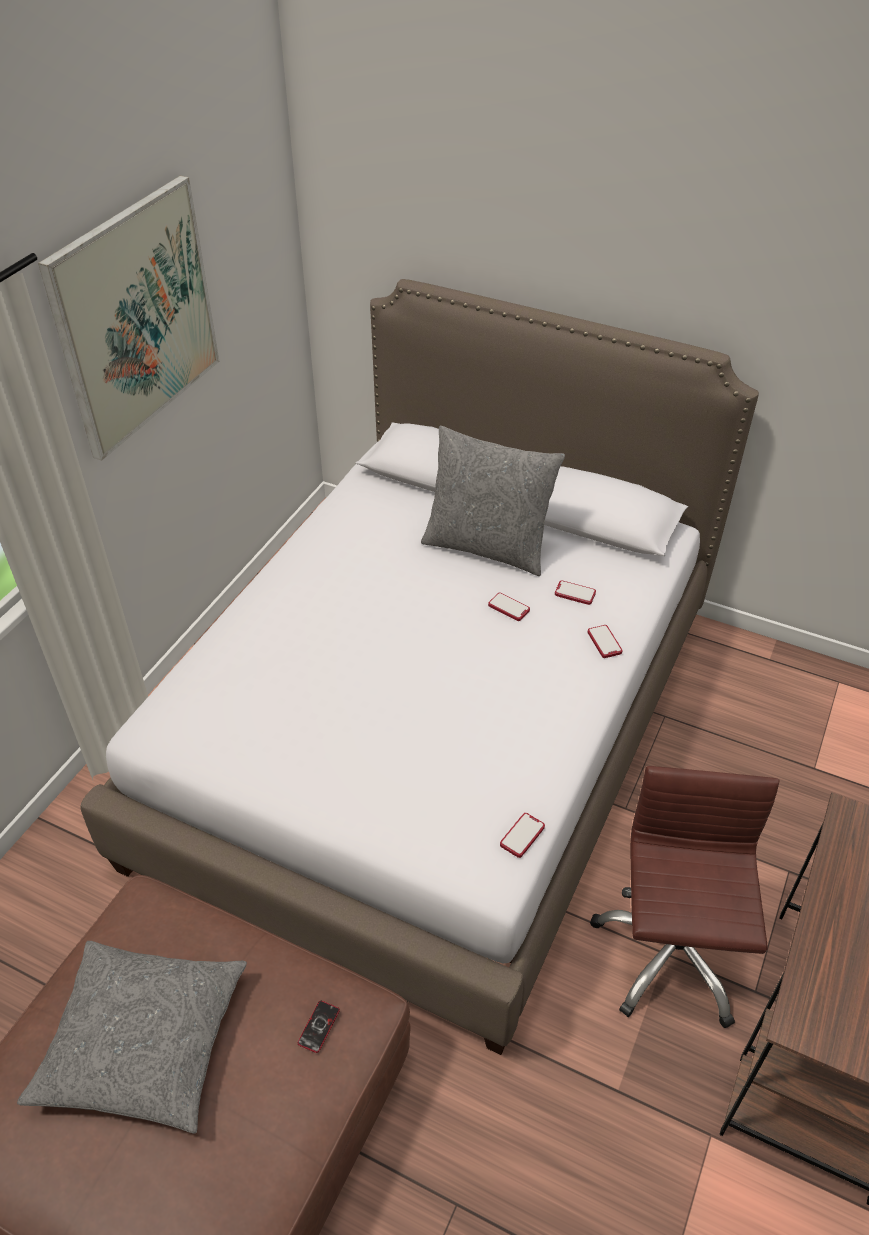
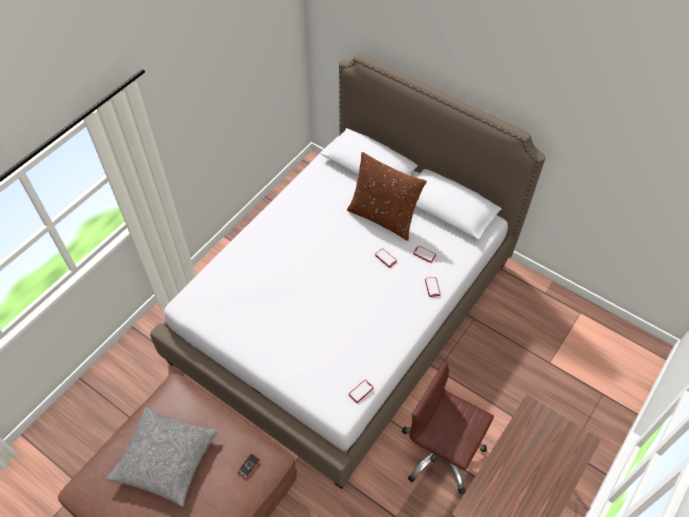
camera: 10 degrees right, 10 degrees up
(136, 317) = (200, 80): picture -> none
(487, 546) = (383, 217): grey pillow -> brown pillow
(671, 953) = (441, 452): brown office chair -> brown office chair turned 75 degrees counterclockwise

